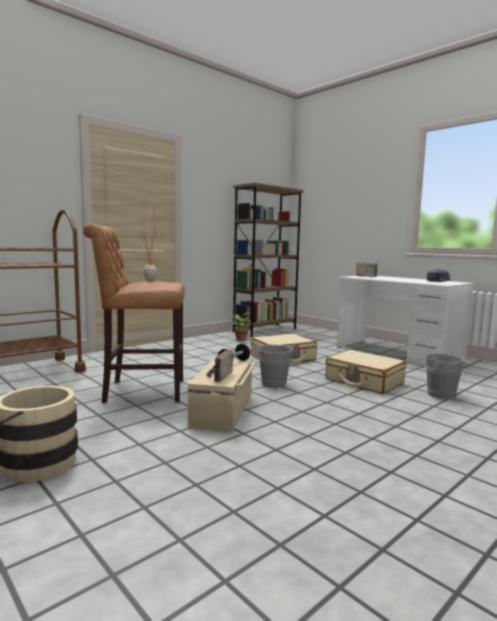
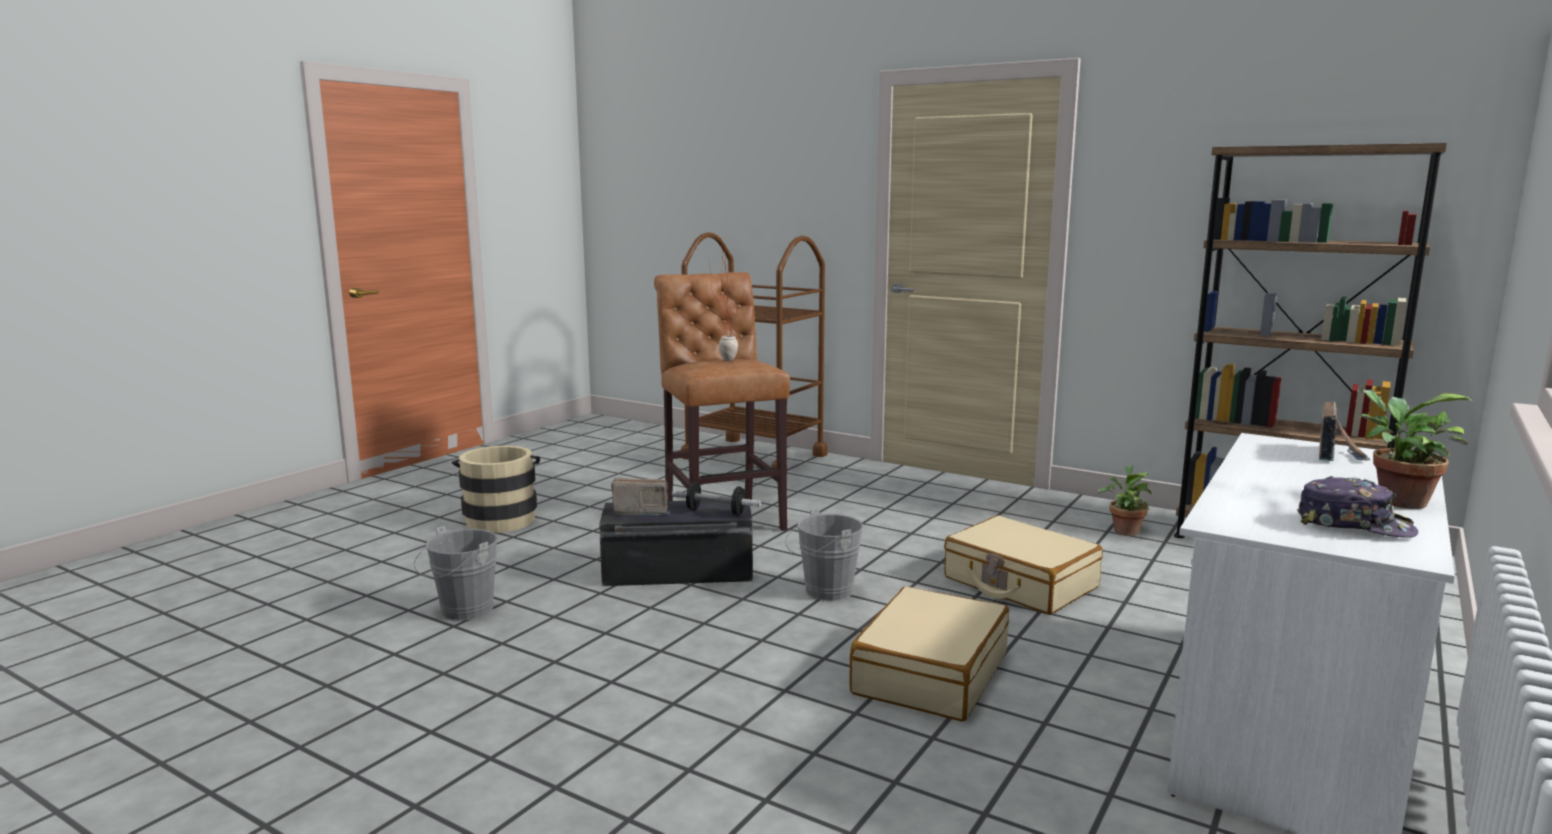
camera: 75 degrees right, 5 degrees up
(224, 410) = (678, 571): beige storage box -> black storage box
(414, 279) = (1396, 501): none -> potted plant
(444, 396) = (903, 774): grey bucket -> grey bucket (462, 612)

